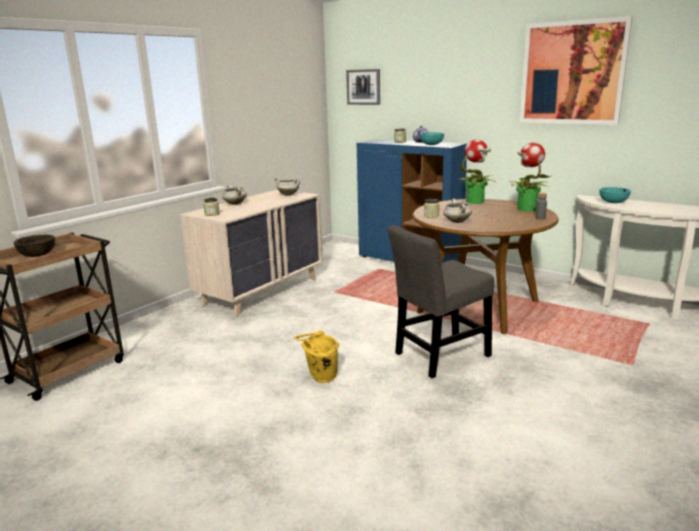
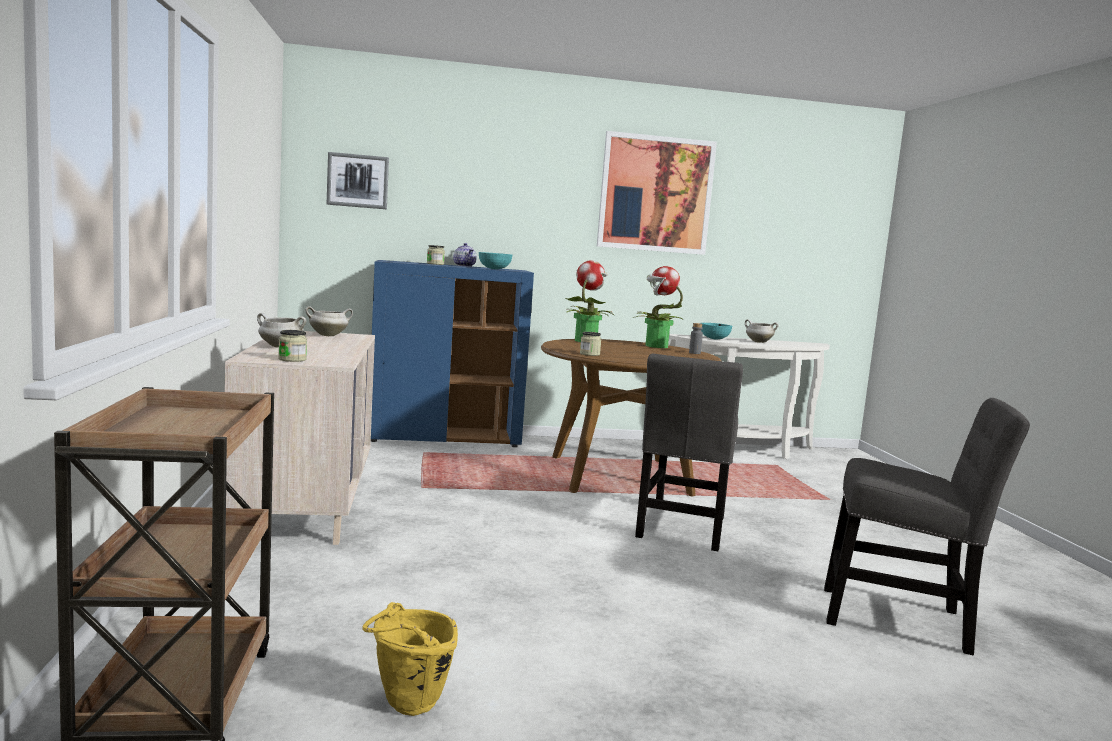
camera: 45 degrees left, 10 degrees down
(37, 255) = (163, 429): brown bowl -> none
(320, 379) = (615, 584): yellow bucket -> yellow bucket (406, 708)
(456, 222) = (634, 358): white cooking pot -> white cooking pot (758, 342)
(462, 472) = (903, 620): none -> grey chair

